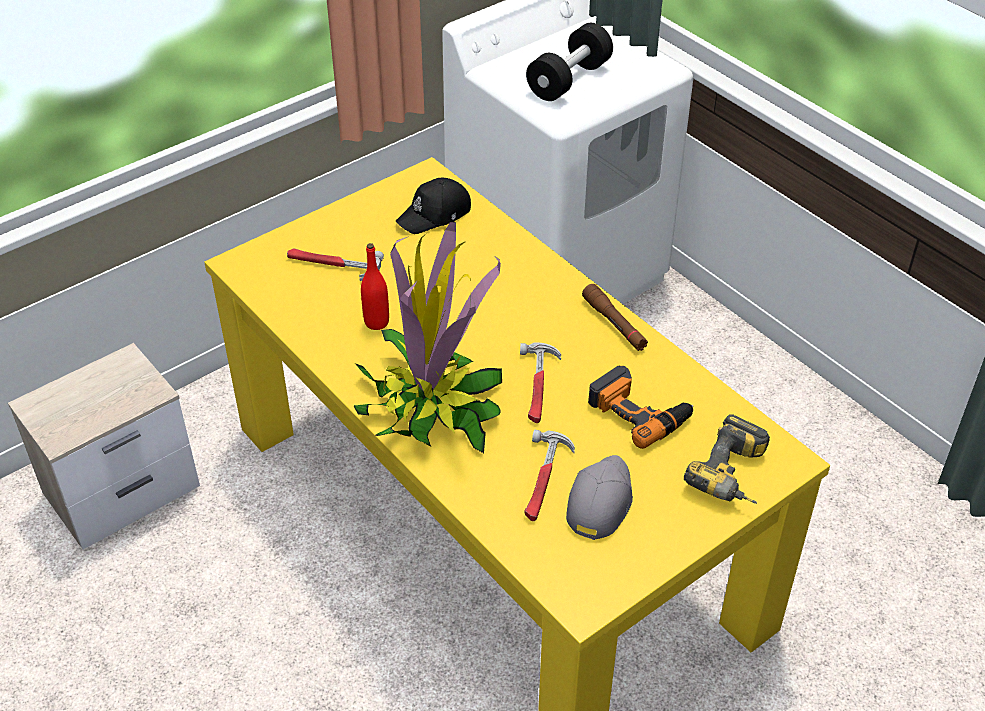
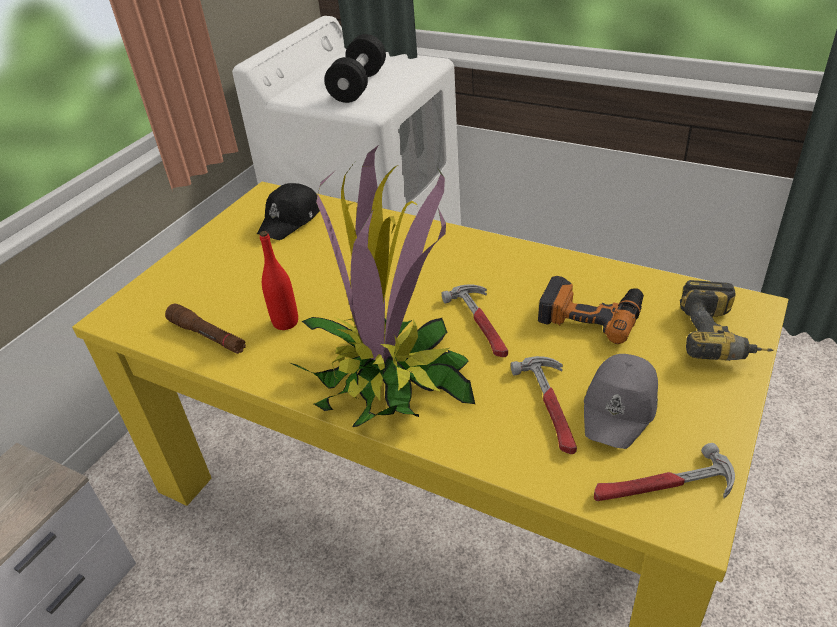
camera: 20 degrees left, 5 degrees down
(333, 265) = (213, 288): hammer -> hammer (662, 487)
(599, 501) = (620, 408): grey cap -> grey cap turned 150 degrees counterclockwise
(614, 324) = (511, 252): brown flashlight -> brown flashlight (208, 336)

